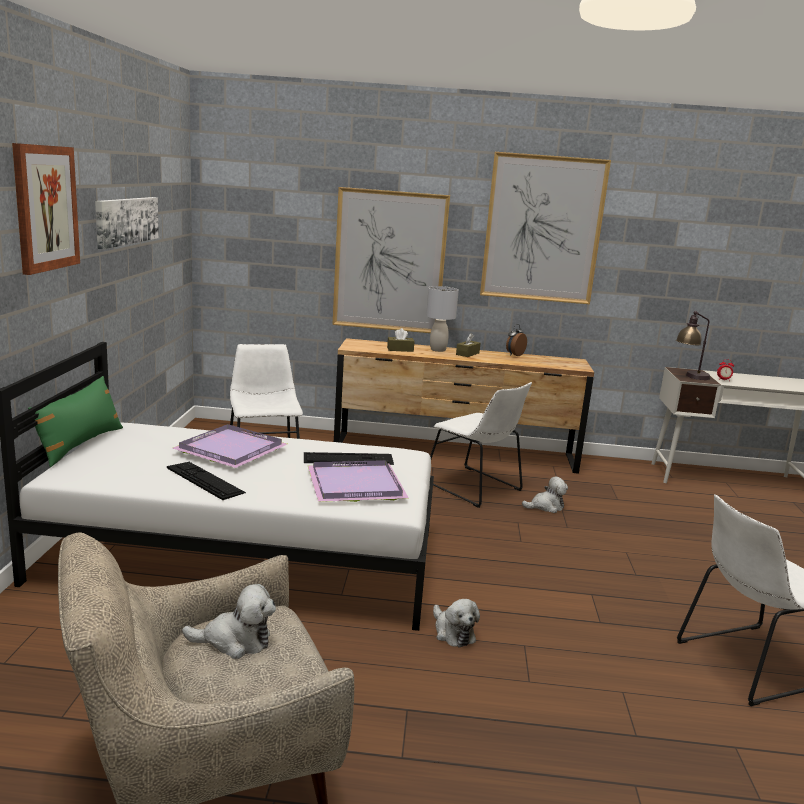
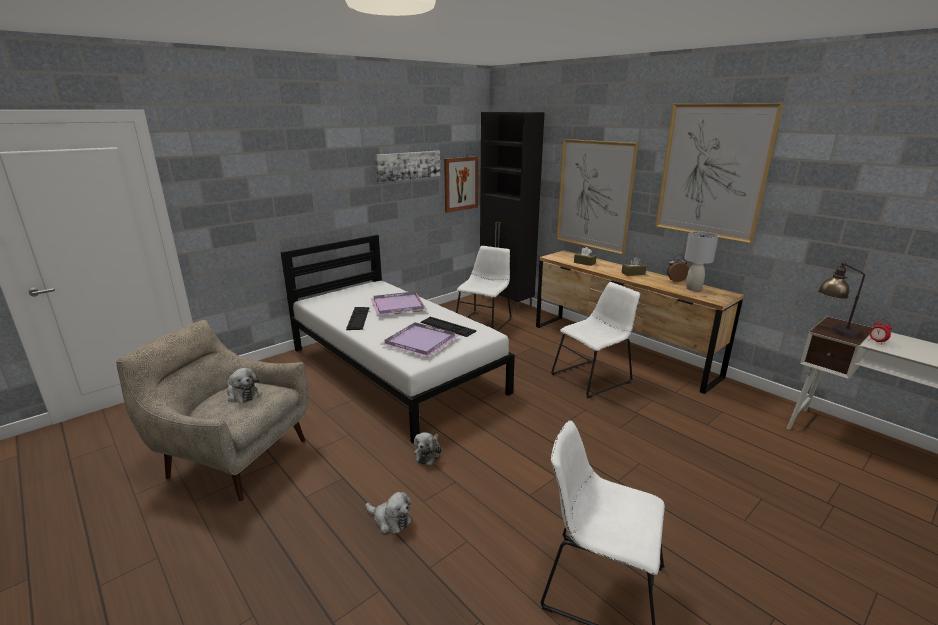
camera: 45 degrees right, 5 degrees up
(45, 208) = (327, 159): picture -> picture (460, 184)
(80, 444) = (344, 288): green pillow -> none
(252, 430) = (506, 303): none -> black cabinet
(438, 350) = (615, 267): grey table lamp -> grey table lamp (693, 289)
(475, 488) = (593, 377): white chair -> white chair turned 120 degrees counterclockwise
(546, 506) = (628, 407): plush toy -> plush toy (390, 520)

